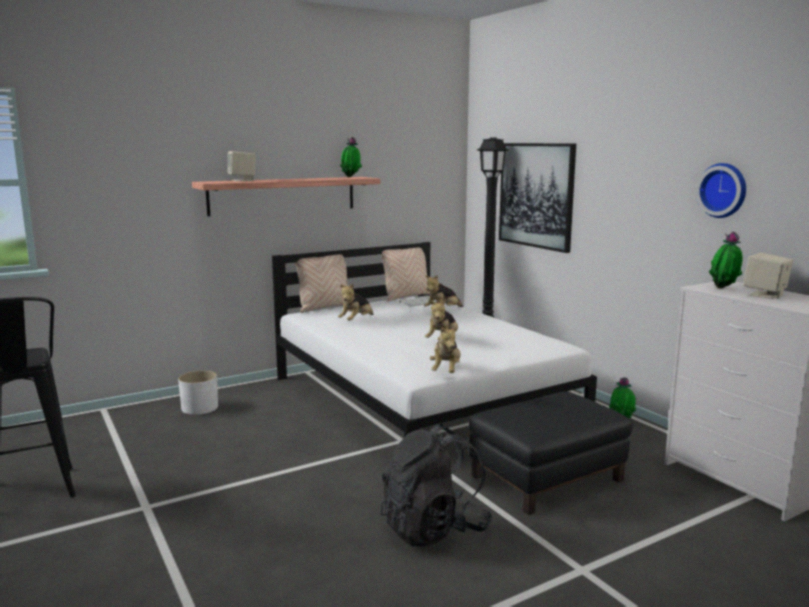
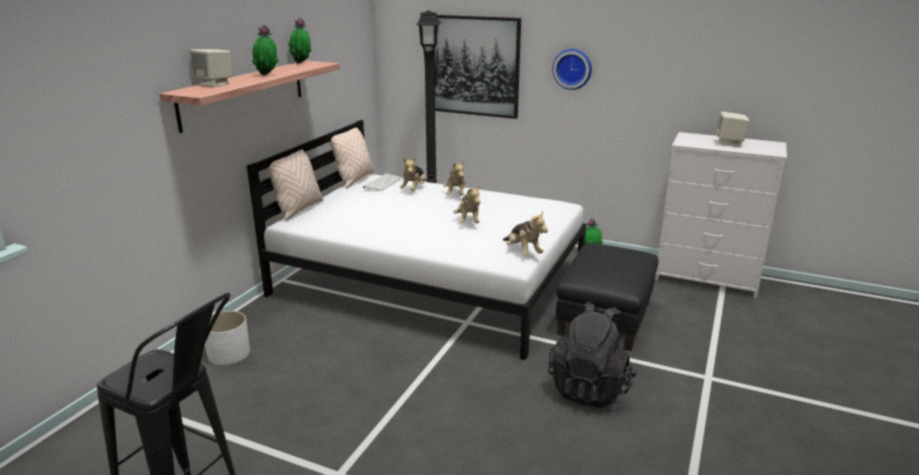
camera: 35 degrees left, 10 degrees up
(356, 321) = (358, 218): plush toy -> plush toy (456, 194)
(723, 190) = (674, 61): wall clock -> wall clock (572, 68)
(723, 288) = (698, 142): potted plant -> potted plant (267, 75)

